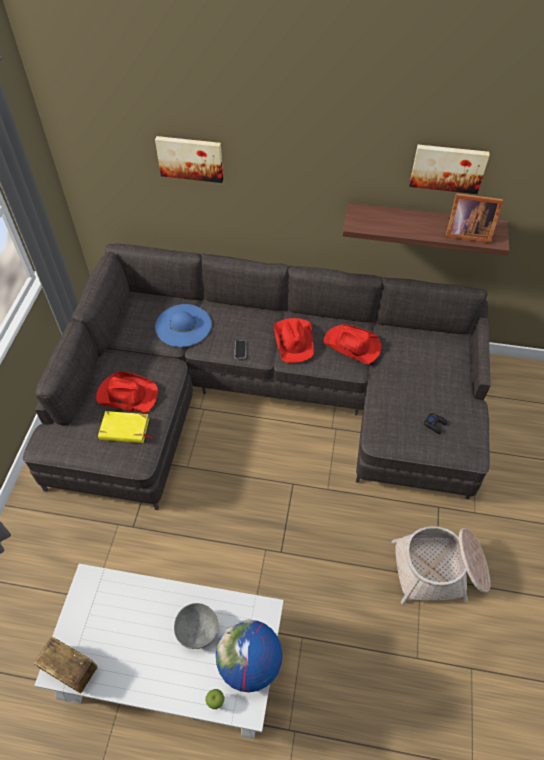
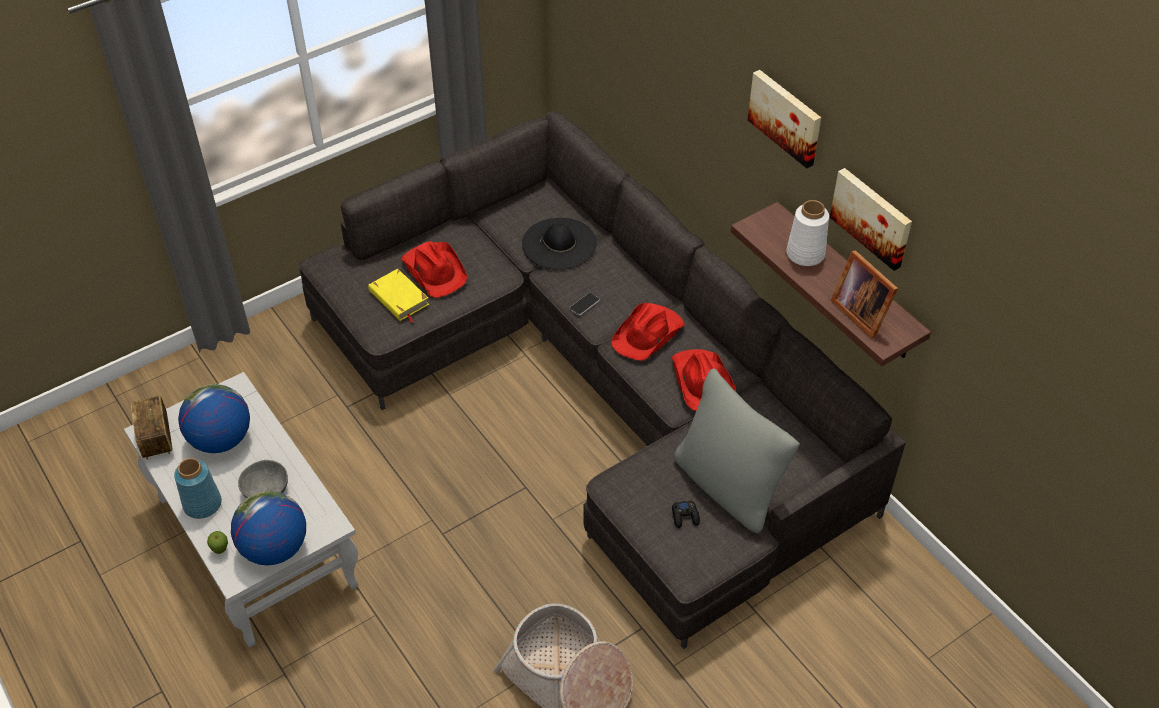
camera: 45 degrees right, 5 degrees down
(120, 625) = (220, 439): none -> globe
(162, 682) = (202, 503): none -> blue vase
(183, 325) = (559, 244): blue hat -> black hat
(190, 158) = (648, 57): picture -> picture (786, 117)
(399, 221) = (804, 254): none -> white vase
(433, 390) = (728, 486): none -> grey pillow

